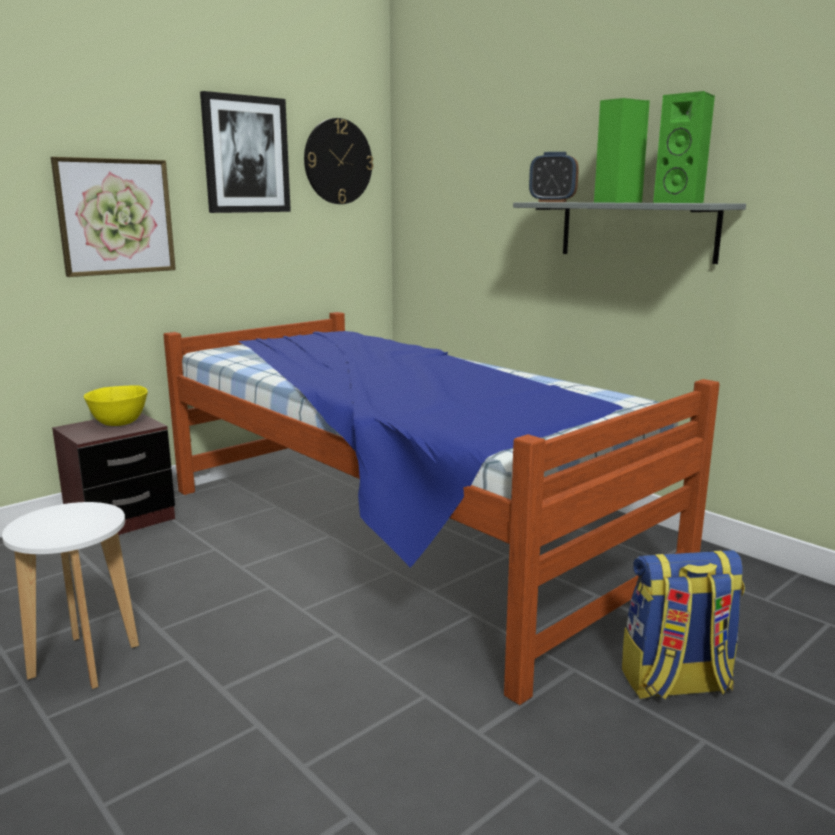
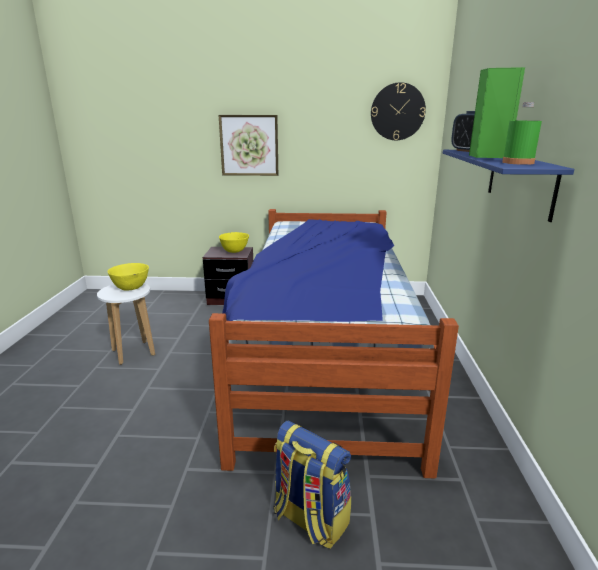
camera: 45 degrees right, 5 degrees up
(71, 515) = (131, 288): none -> yellow bowl
(246, 155) = (329, 109): picture -> none
(636, 230) = (519, 181): grey shelf -> blue shelf
(682, 202) = (518, 162): green speaker -> green bottle

